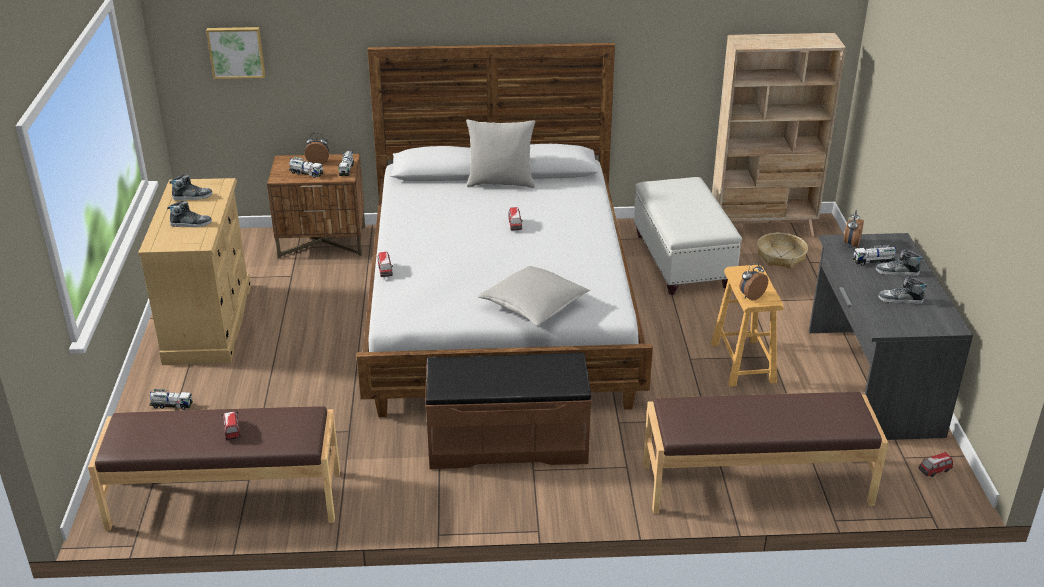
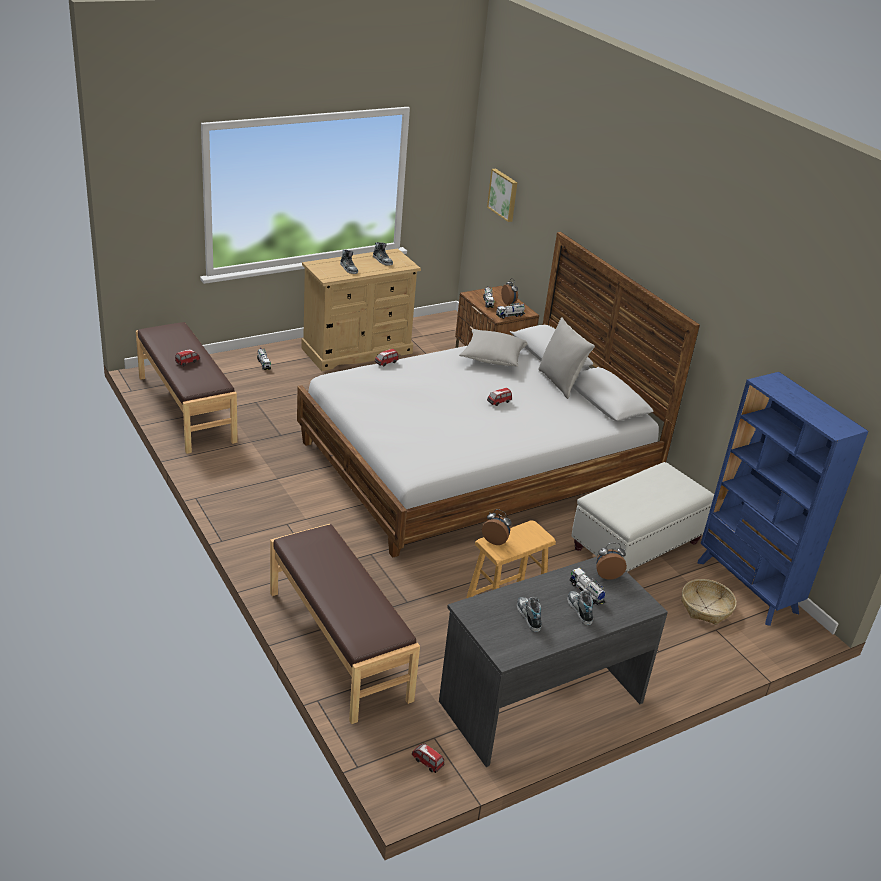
camera: 60 degrees right, 0 degrees up
(507, 442) = (311, 505): brown bench -> none
(534, 306) = (390, 433): grey pillow -> grey pillow (493, 358)
(763, 228) = (747, 587): beige bookcase -> blue bookcase

